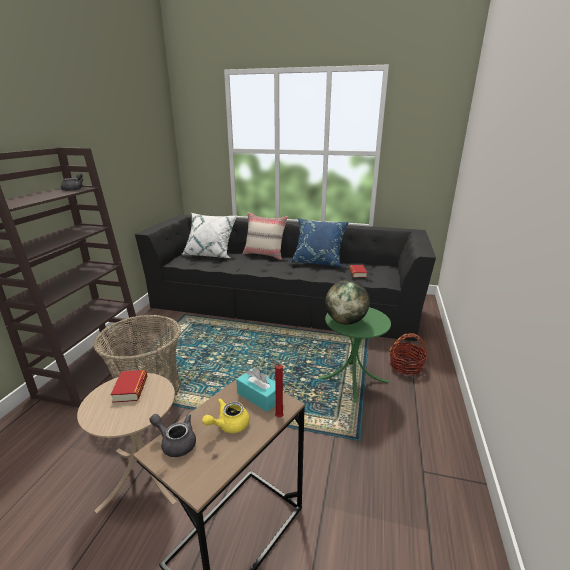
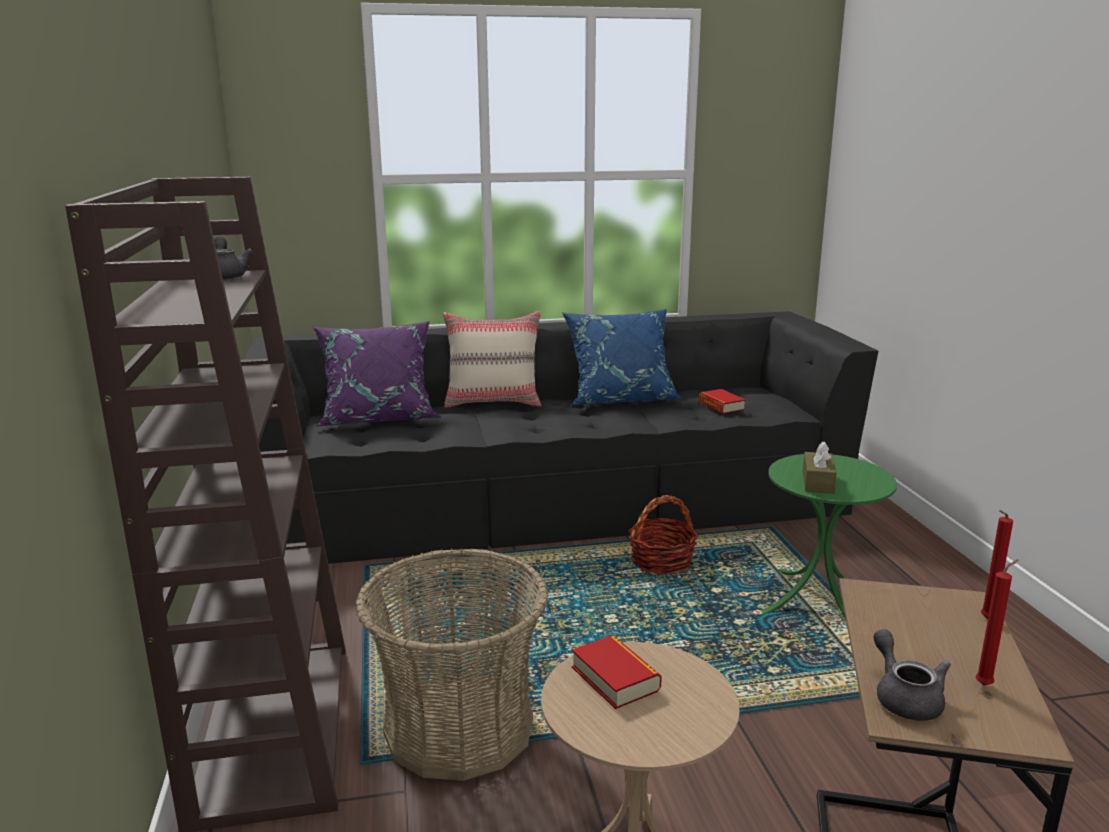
camera: 25 degrees left, 5 degrees down
(175, 442) = (904, 697): grey teapot -> grey teapot turned 75 degrees clockwise
(210, 254) = (379, 417): white pillow -> purple pillow
(222, 451) = (986, 684): none -> red candle
(228, 425) = (938, 651): yellow teapot -> none
(259, 396) = (917, 602): turquoise tissue box -> none
(345, 321) = (817, 482): globe -> brown tissue box
(406, 366) = (875, 557): basket -> basket (661, 561)

